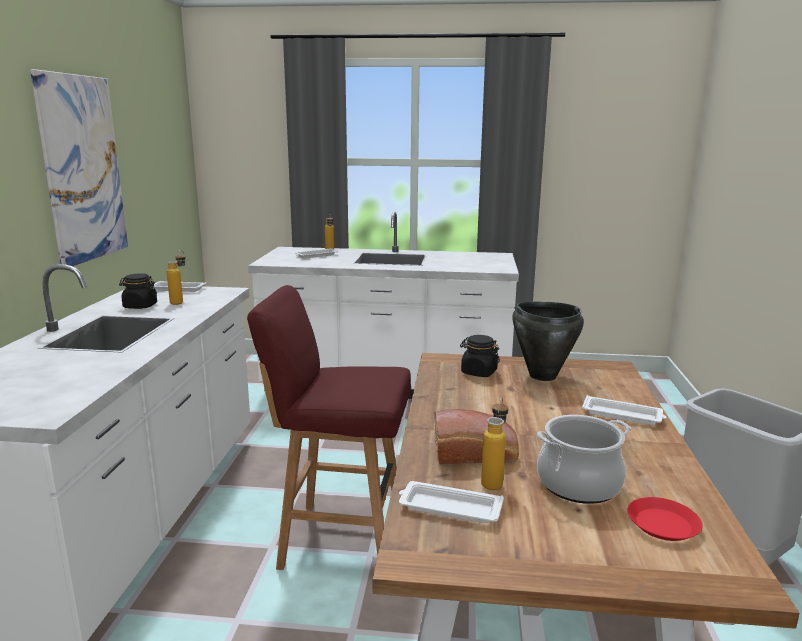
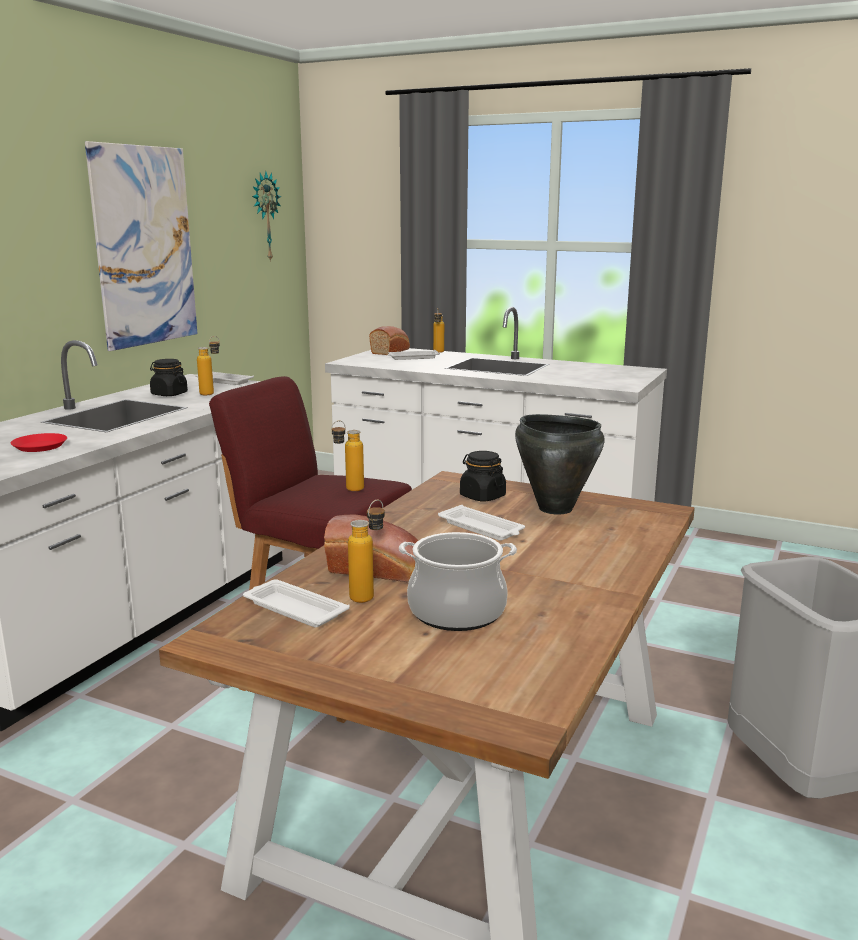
camera: 20 degrees right, 0 degrees up
(167, 140) = (265, 216): none -> wall clock
(291, 251) = (391, 351): none -> bread
(372, 381) = (348, 490): none -> bottle
(623, 415) = (602, 559): white tray -> white tray (482, 528)
(663, 524) = (502, 661): red plate -> red plate (40, 446)

